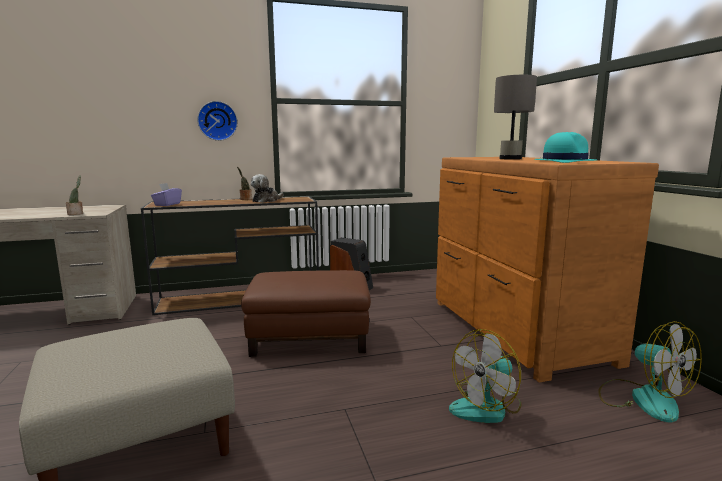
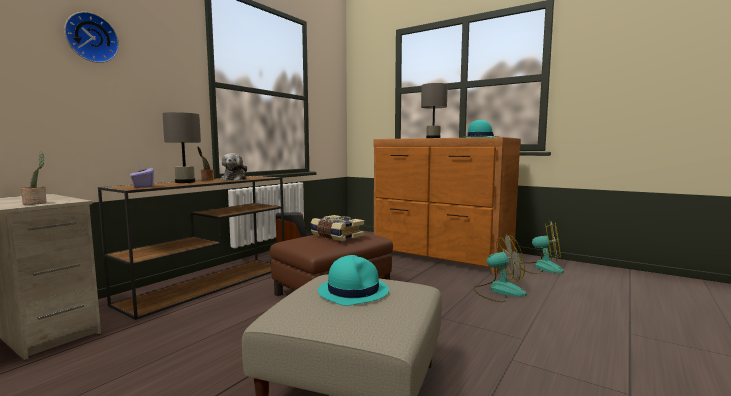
camera: 40 degrees left, 5 degrees down
(149, 342) = (353, 291): none -> turquoise hat
(217, 121) = (159, 99): wall clock -> wall clock (91, 38)
(217, 201) = (184, 182): none -> grey table lamp
(306, 277) = (336, 236): none -> book
(486, 407) = (498, 291): fan -> fan turned 105 degrees counterclockwise

